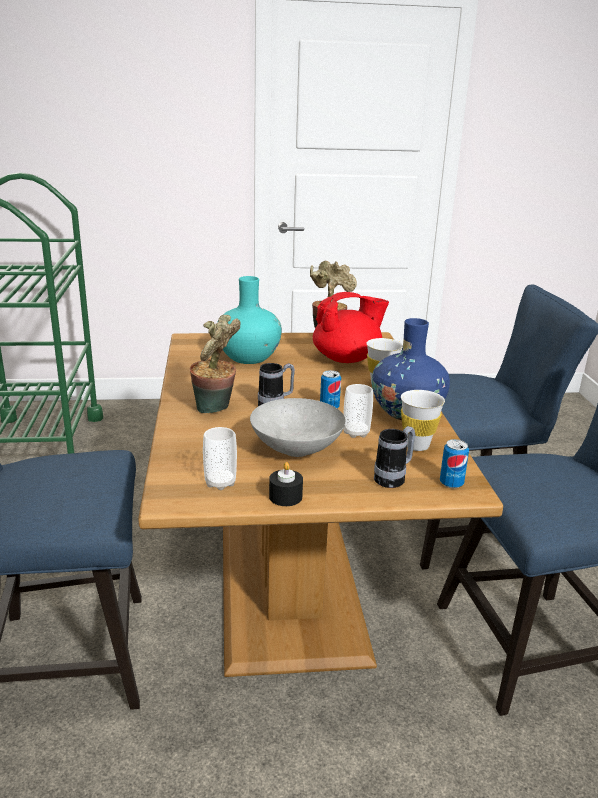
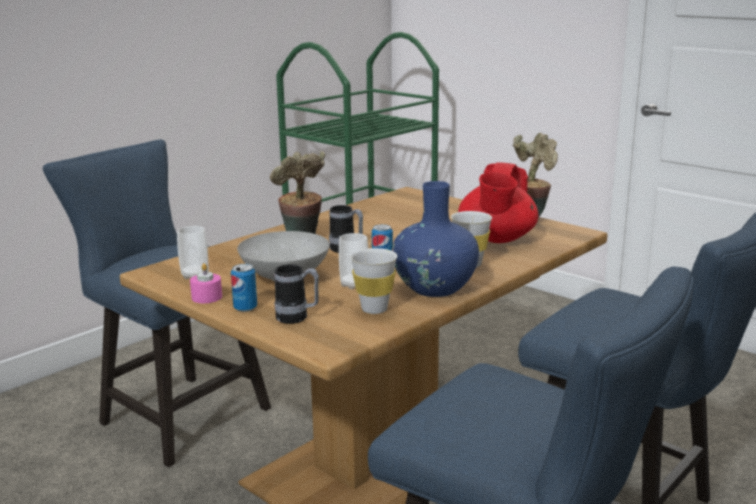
camera: 50 degrees right, 5 degrees down
(248, 357) = (416, 215): turquoise vase -> none
(285, 497) = (207, 297): black candle -> pink candle
(347, 359) = (497, 239): red teapot -> red teapot turned 75 degrees clockwise
(451, 483) = (328, 339): can -> can (245, 308)

